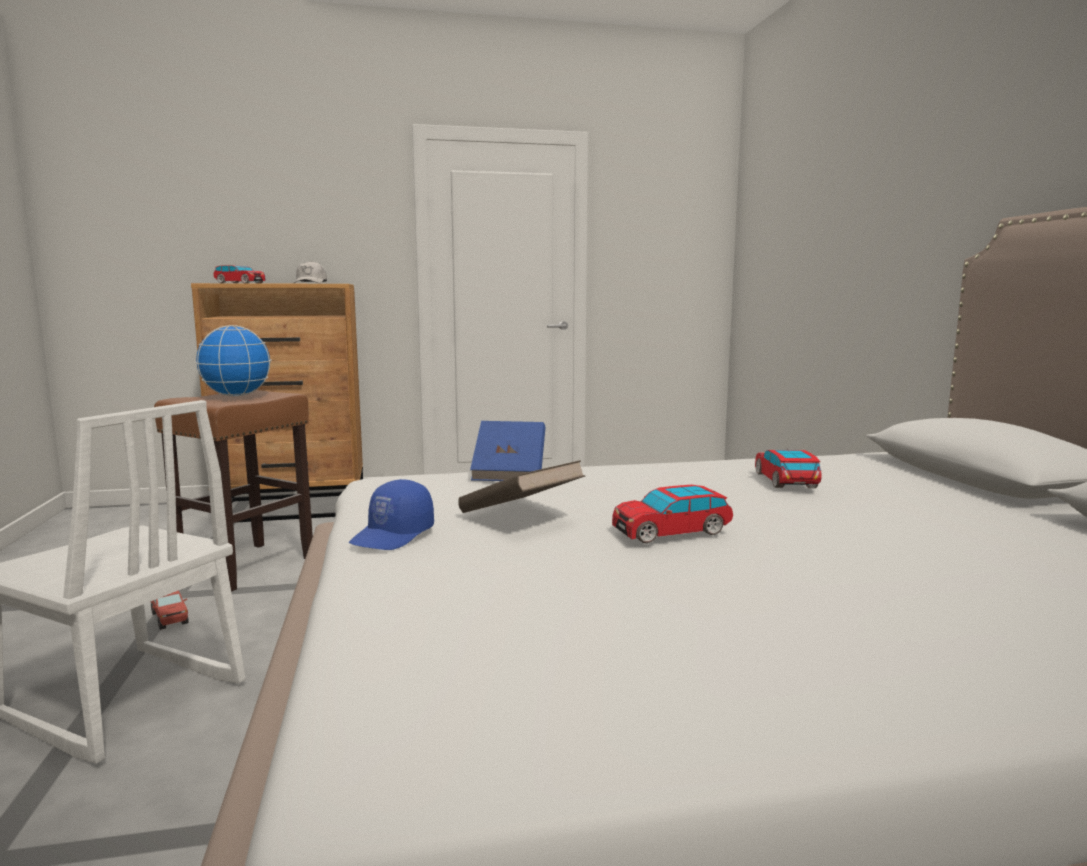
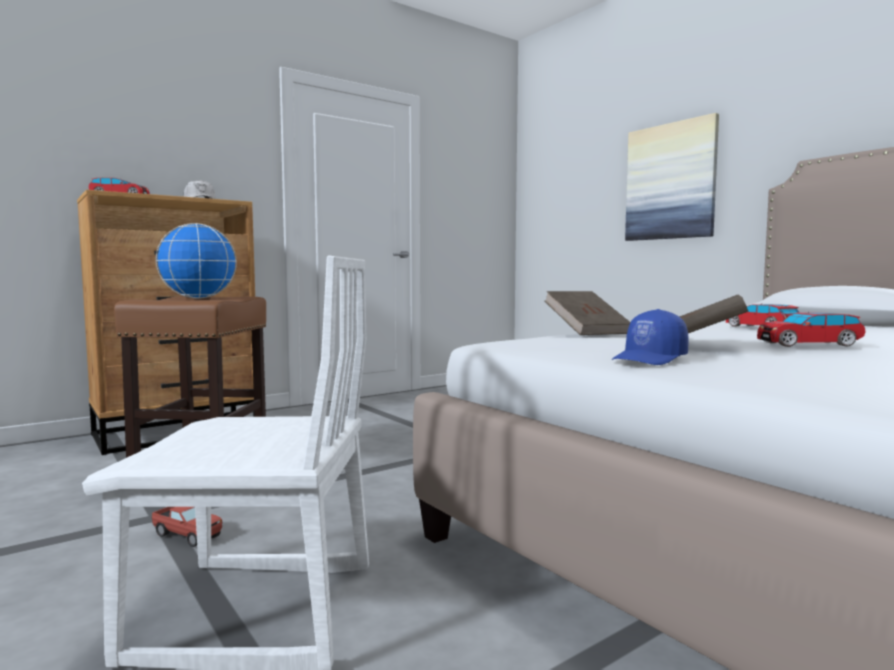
camera: 25 degrees left, 5 degrees down
(393, 536) = (650, 359): blue cap -> blue cap turned 45 degrees clockwise
(509, 472) = (586, 331): blue book -> brown book
(671, 532) = (808, 345): toy car -> toy car turned 45 degrees clockwise
(876, 236) = (670, 182): none -> picture

